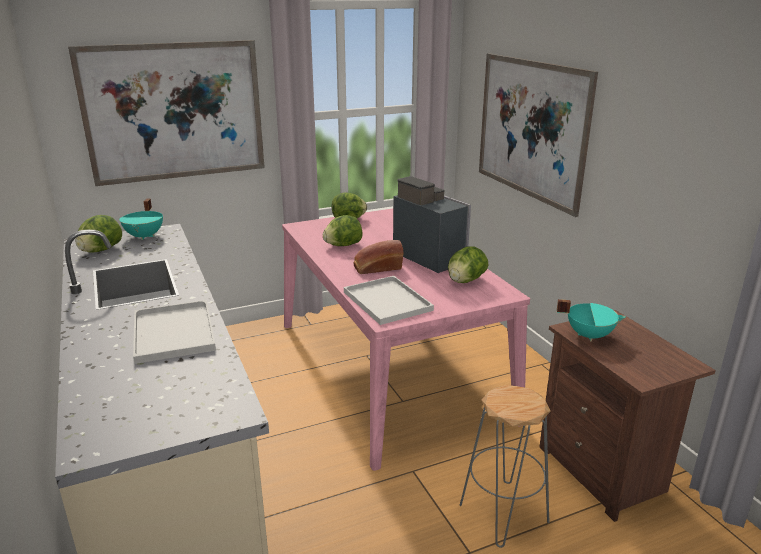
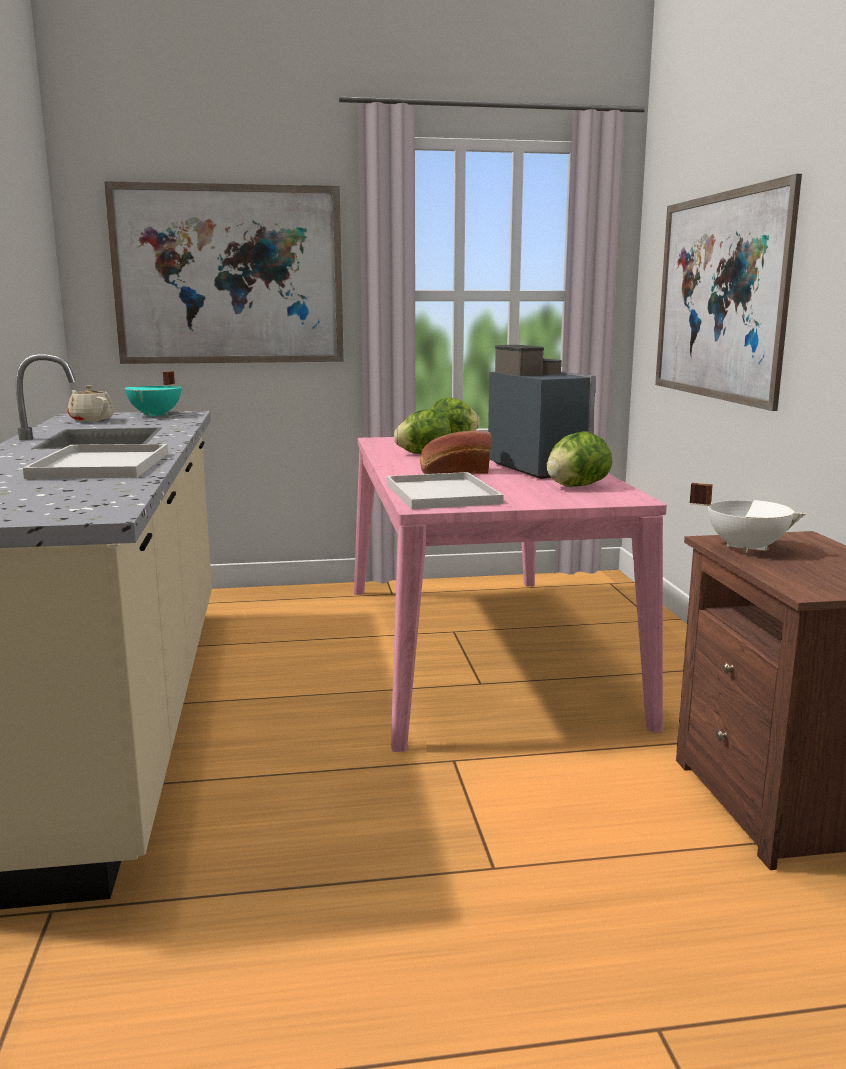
camera: 15 degrees right, 10 degrees down
(101, 250) = (91, 420): lettuce -> beige teapot
(503, 513) = (574, 830): grey stool -> none
(589, 335) = (746, 547): turquoise cooking pot -> white cooking pot

